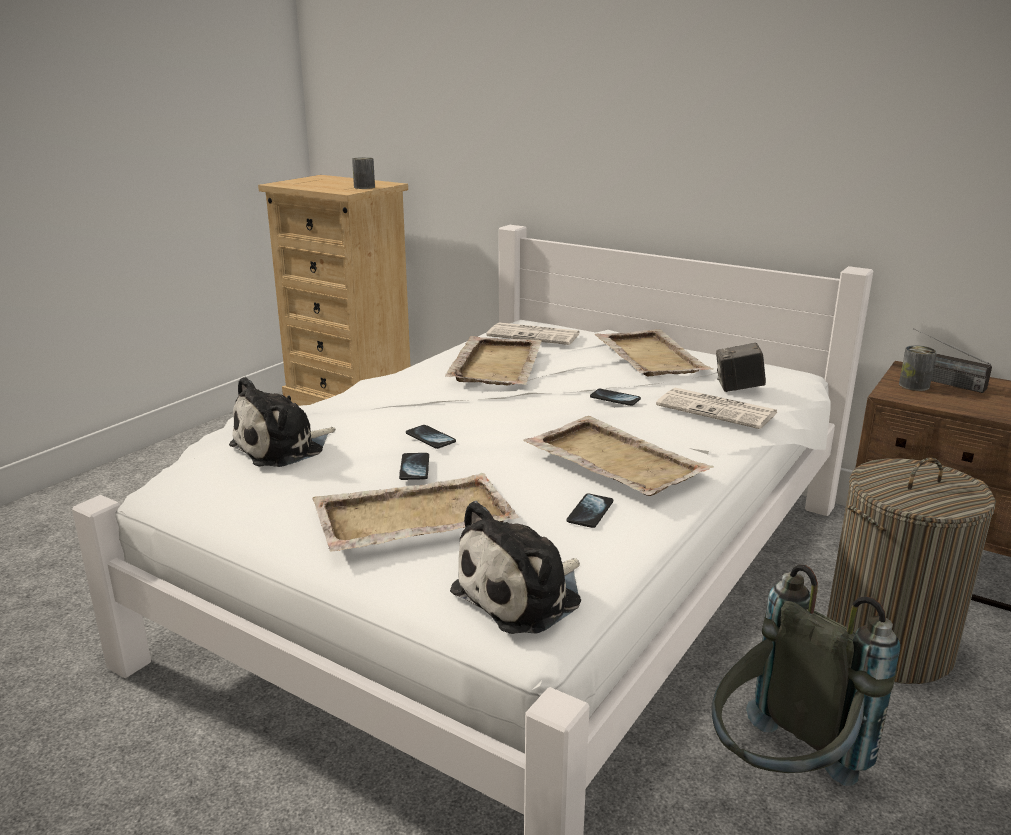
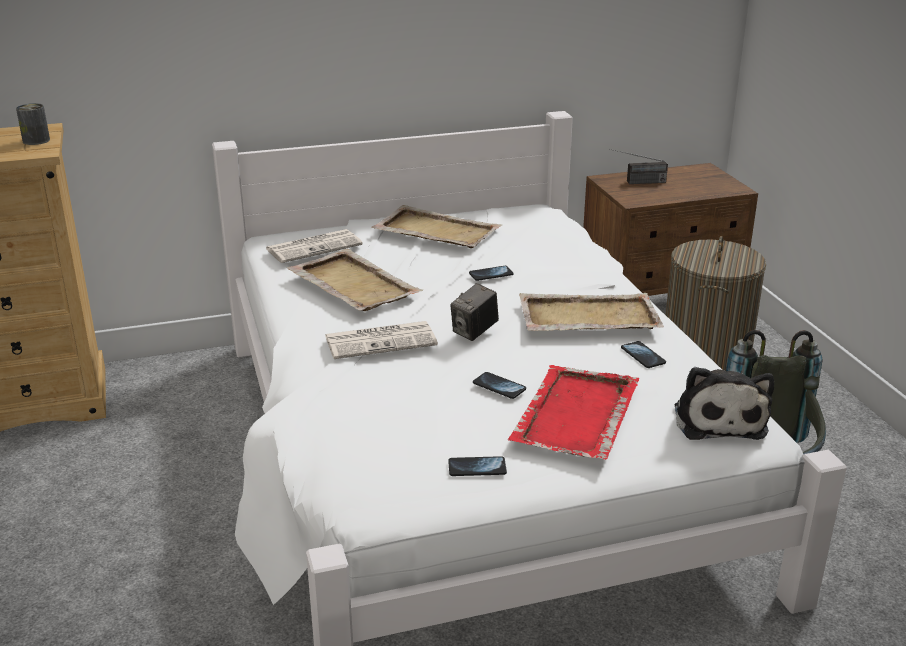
camera: 50 degrees left, 5 degrees up
(283, 448) = (371, 428): plush toy -> none
(412, 517) = (575, 416): beige tray -> red tray
(430, 438) = (456, 362): phone -> phone (477, 468)
(718, 410) = (561, 254): newspaper -> newspaper (382, 340)
(738, 388) = (536, 233): camera -> camera (474, 332)
(914, 385) = (630, 191): can -> none

